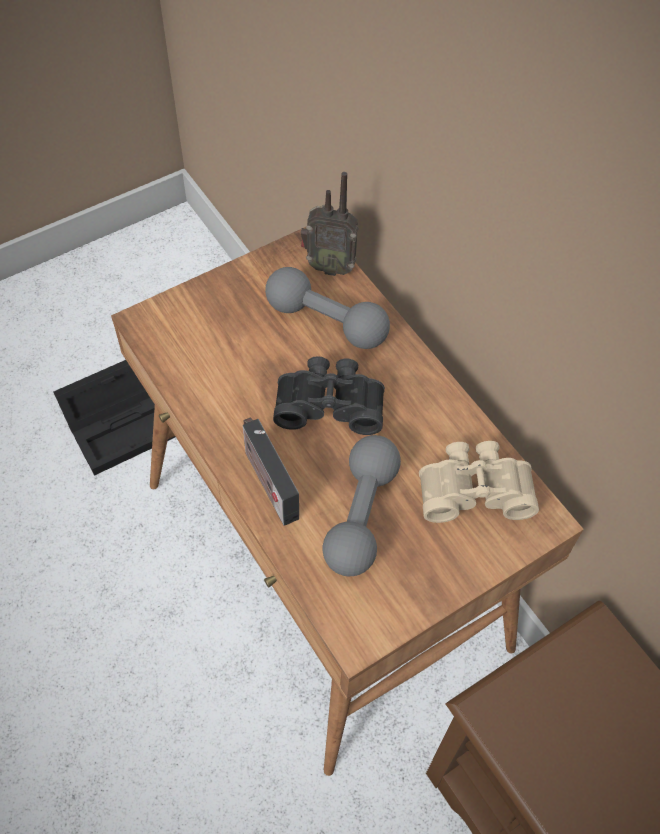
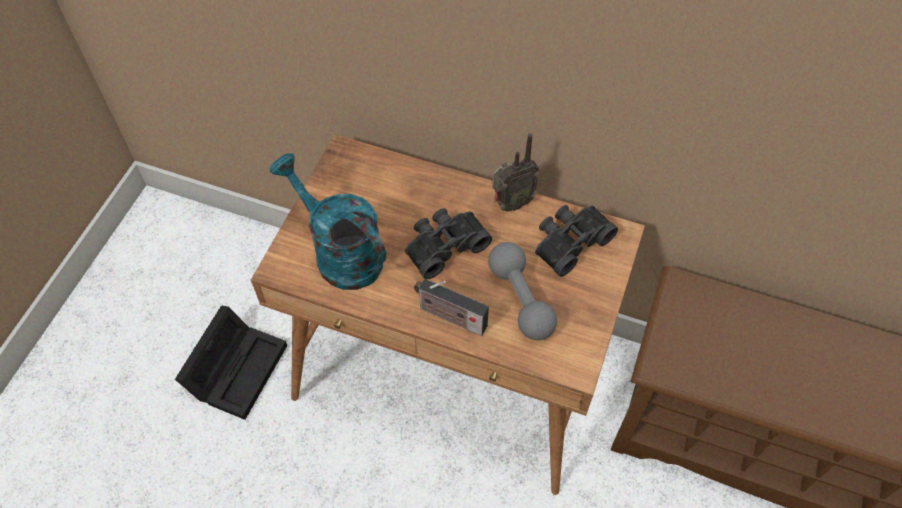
camera: 35 degrees left, 0 degrees up
(217, 343) = (340, 253): none -> turquoise watering can
(326, 322) = (397, 196): grey dumbbell -> none
(329, 266) = (367, 160): radio -> radio (511, 203)
(473, 488) = (569, 241): beige binoculars -> black binoculars

